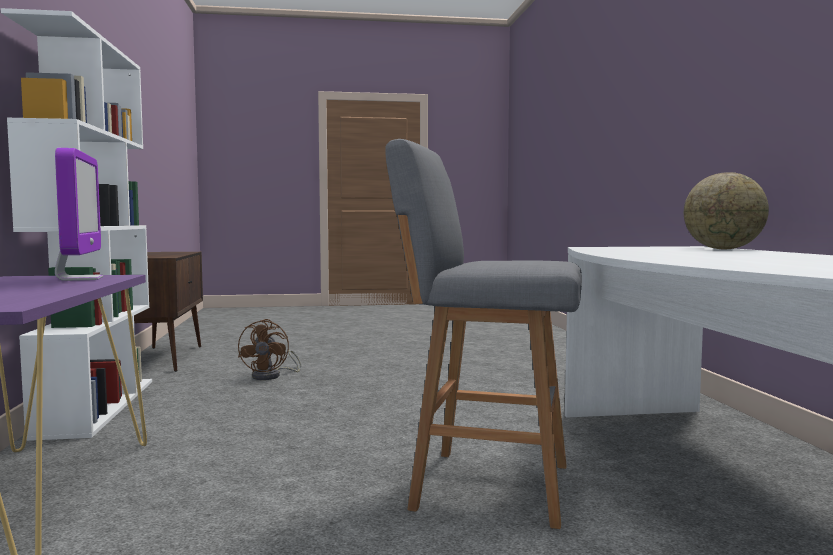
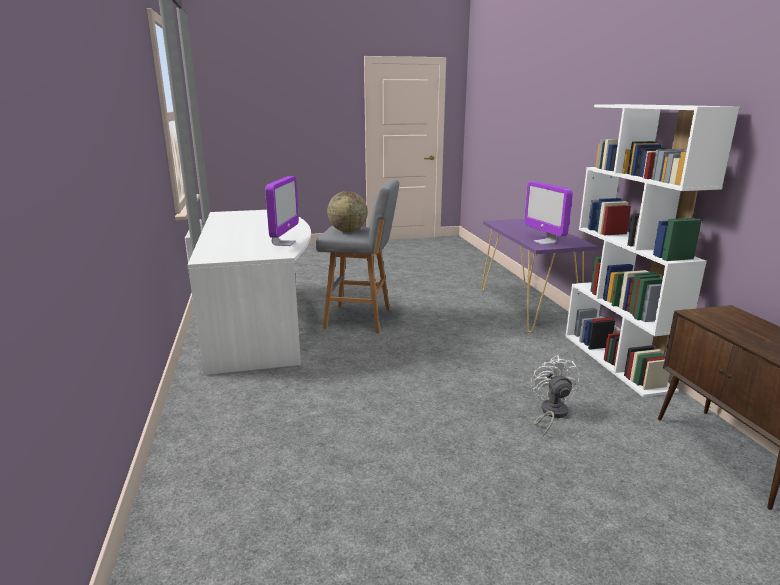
camera: 175 degrees right, 15 degrees up
(272, 376) = (551, 413): brown fan -> white fan
(615, 250) = (284, 243): none -> monitor
(723, 249) = (212, 249): globe -> globe (348, 231)

